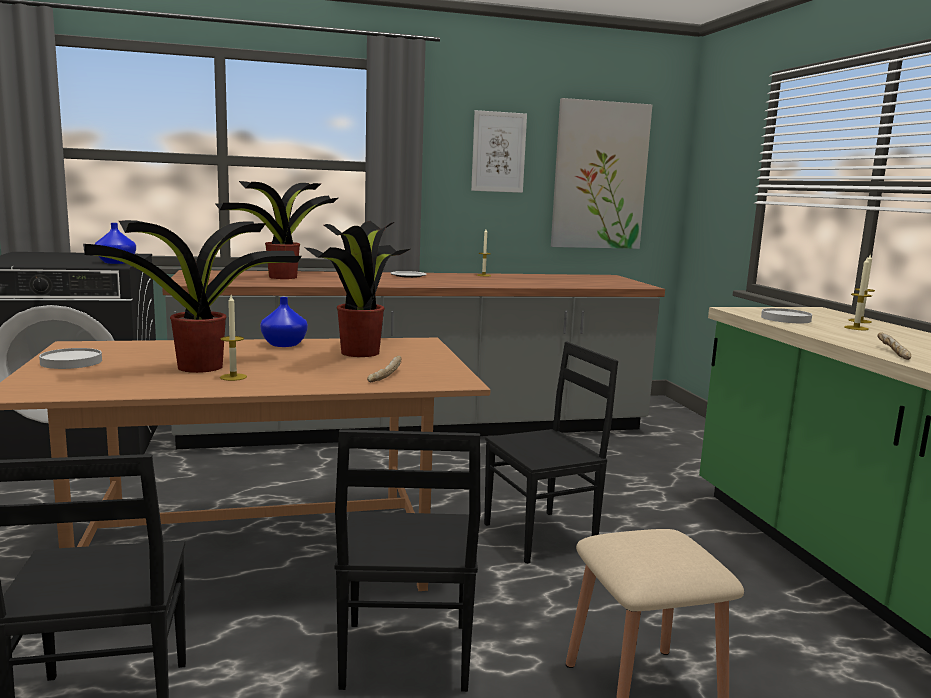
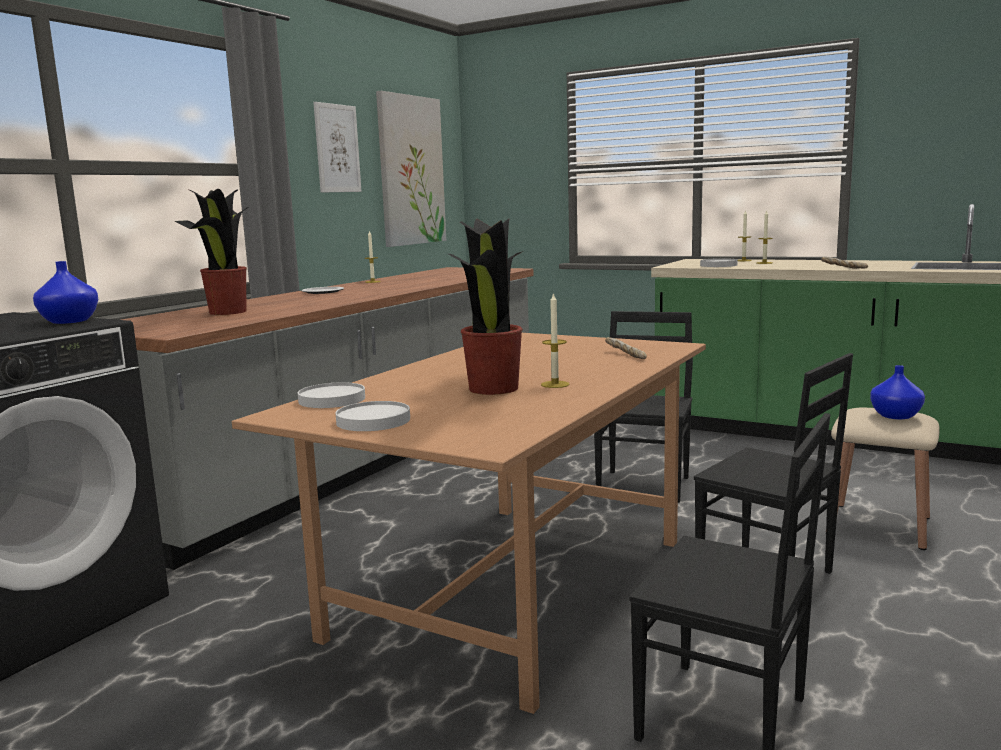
camera: 45 degrees left, 0 degrees up
(128, 345) = (332, 399): none -> white plate
(283, 344) = (447, 362): blue vase -> blue vase (894, 416)
(361, 352) = (527, 350): potted plant -> none

